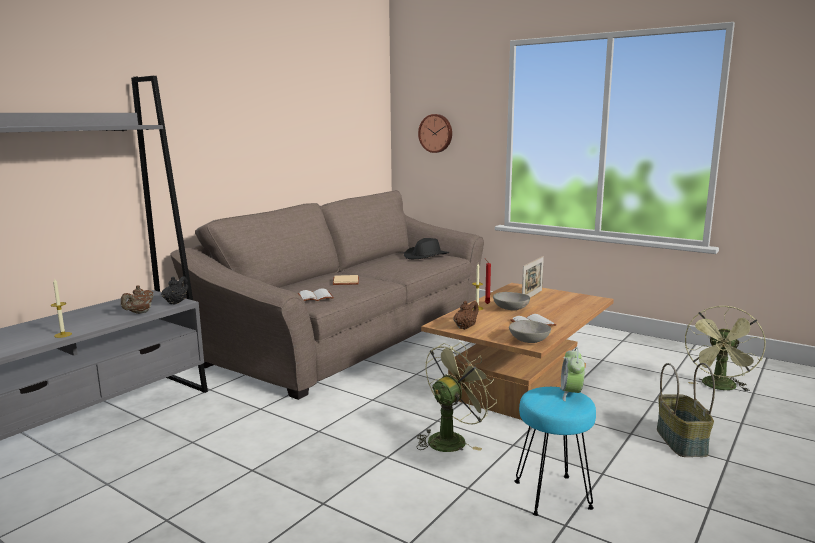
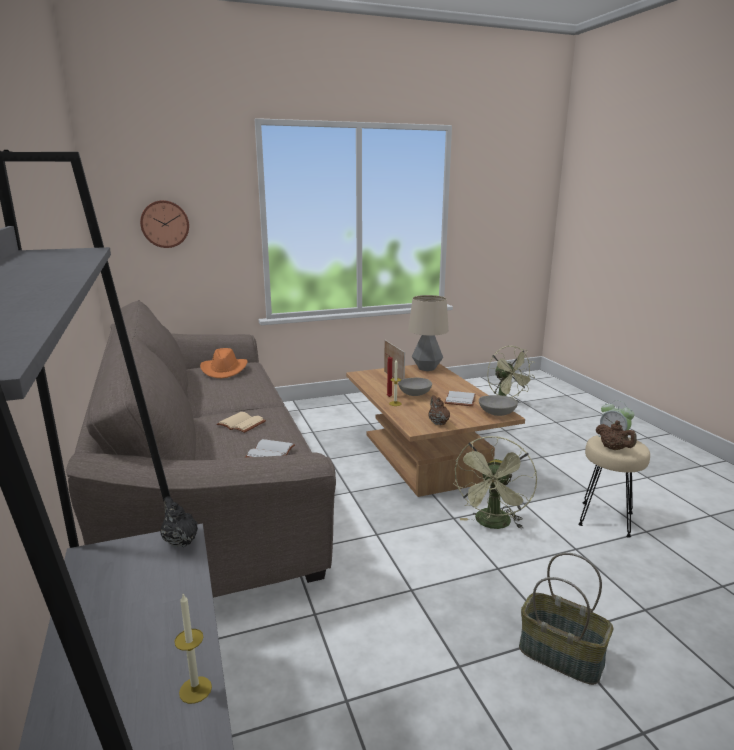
camera: 55 degrees left, 5 degrees up
(139, 313) = (184, 583): brown teapot -> brown teapot (613, 449)
(426, 256) = (224, 370): black hat -> orange hat
(451, 439) = (492, 524): green fan -> green fan turned 150 degrees counterclockwise
(552, 496) = (606, 519): turquoise stool -> beige stool
(585, 299) = (427, 368): none -> table lamp
(682, 442) = (565, 447): basket -> basket (562, 655)

